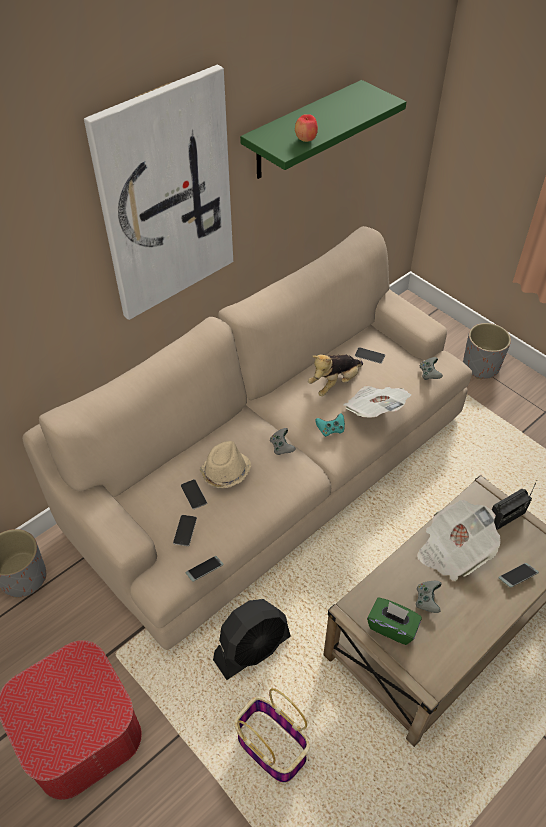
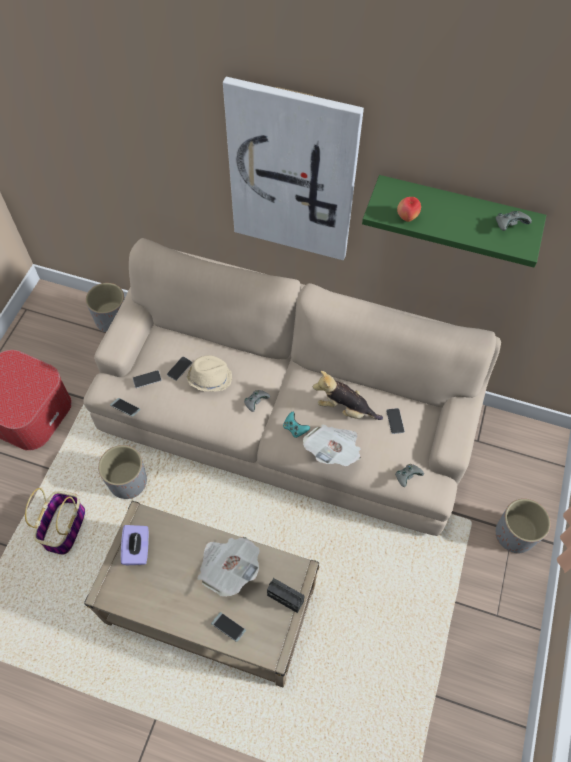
camera: 60 degrees right, 10 degrees up
(252, 649) = (128, 481): black fan -> grey planter
(392, 627) = (137, 549): green tissue box -> purple tissue box
(427, 600) = (172, 566): grey game controller -> grey game controller (509, 226)

